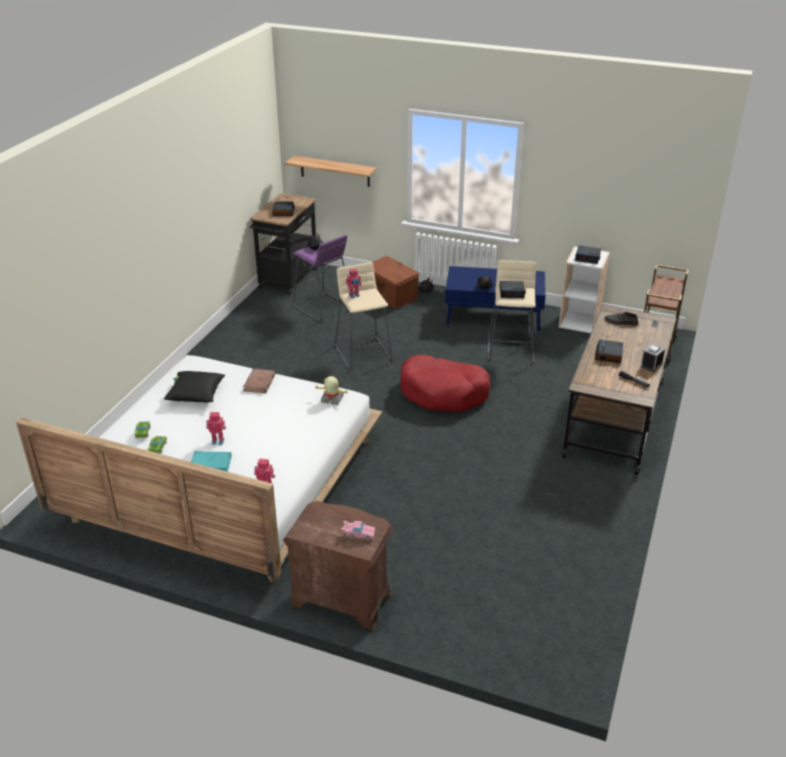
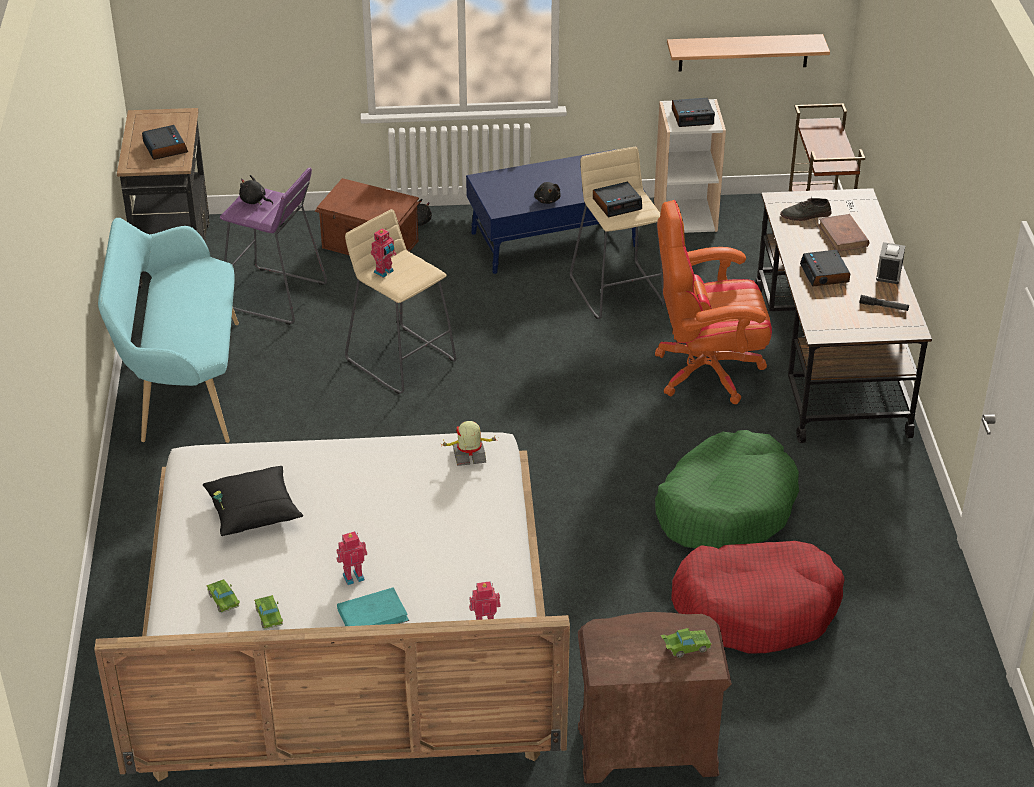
camera: 25 degrees left, 5 degrees up
(244, 336) = (182, 383): none -> turquoise bench
(259, 383) = (338, 462): brown book -> brown book (843, 236)
(335, 171) = (227, 54): shelf -> shelf (743, 52)
(358, 534) = (685, 648): pink toy car -> green toy car
(443, 393) = (569, 391): red dog bed -> red dog bed (757, 608)
(490, 480) = (726, 507): none -> green dog bed
(533, 404) = (707, 371): none -> orange office chair

